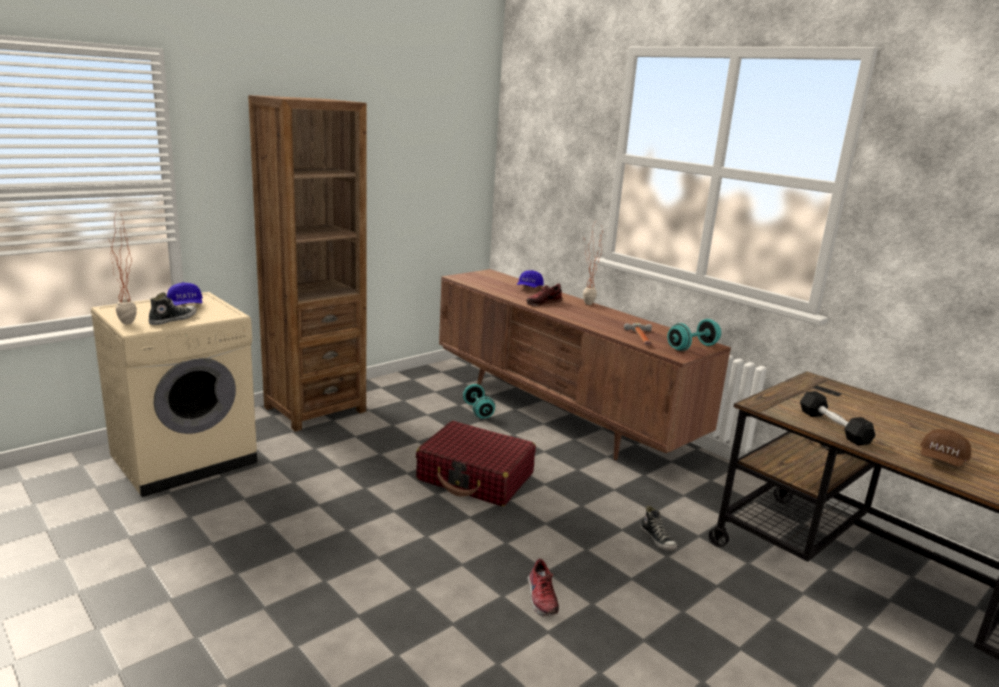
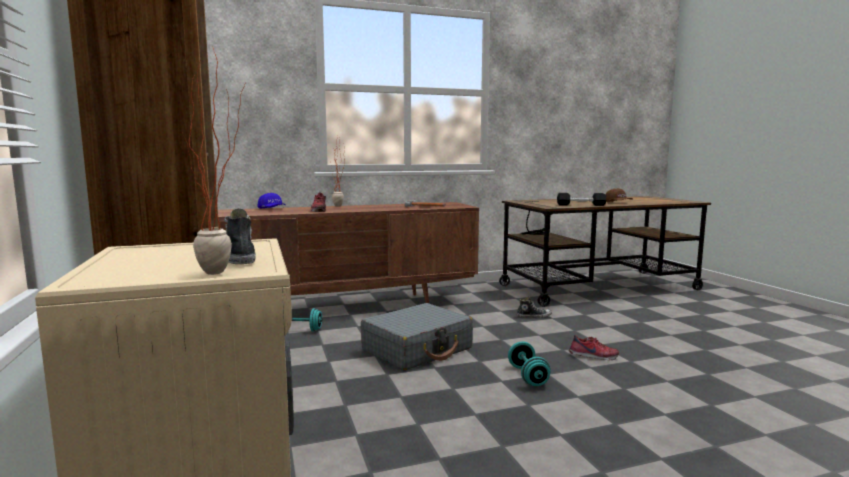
camera: 65 degrees left, 10 degrees down
(186, 305) = (165, 254): blue cap -> none
(475, 477) = (417, 349): red suitcase -> grey suitcase
(692, 347) = (452, 204): turquoise dumbbell -> turquoise dumbbell (528, 376)

